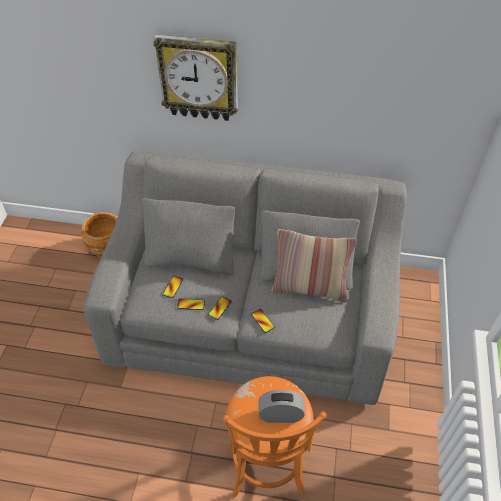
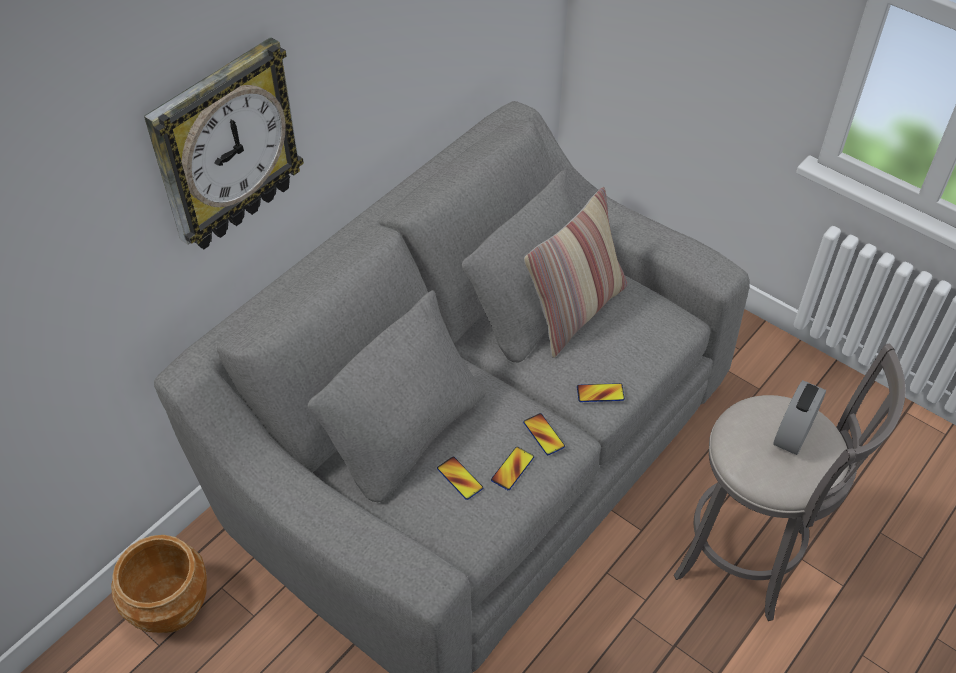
camera: 60 degrees left, 0 degrees up
(267, 469) = (748, 557): orange stool -> grey stool

